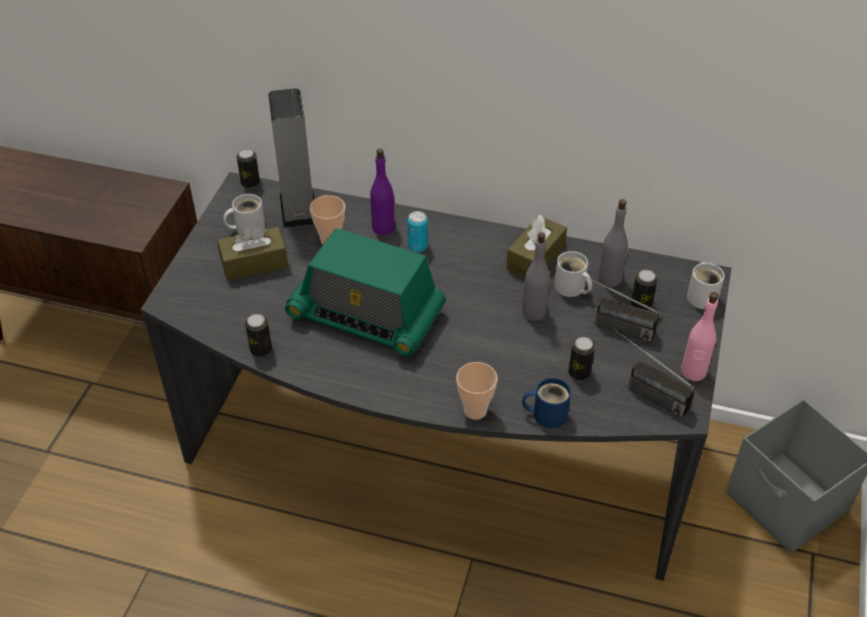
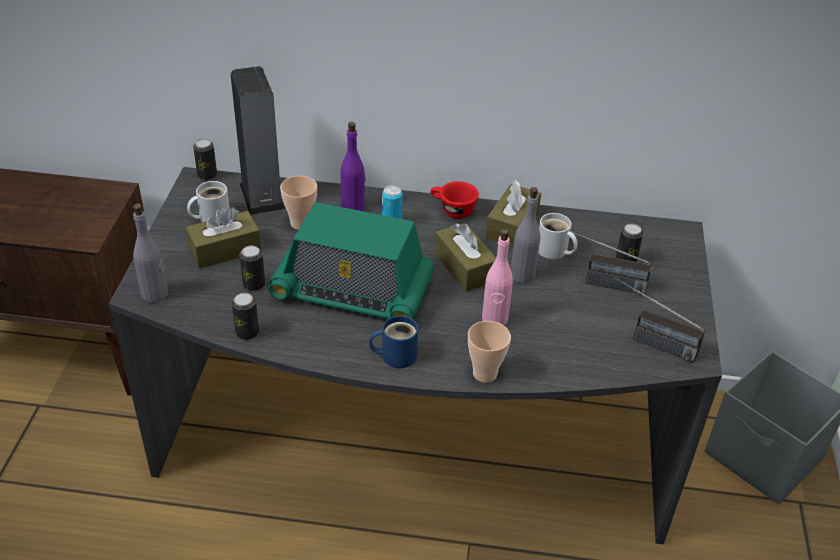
camera: 10 degrees left, 5 degrees down
(479, 299) = (464, 267): none -> brown tissue box
(480, 237) = (452, 210): none -> red cup
(546, 413) = (558, 370): blue mug -> blue mug (395, 354)
(579, 372) = (581, 329): can -> can (254, 284)
(610, 279) = (589, 240): grey bottle -> grey bottle (155, 294)
(693, 372) = (692, 319): pink bottle -> pink bottle (494, 319)
(702, 295) = (682, 248): white mug -> none

